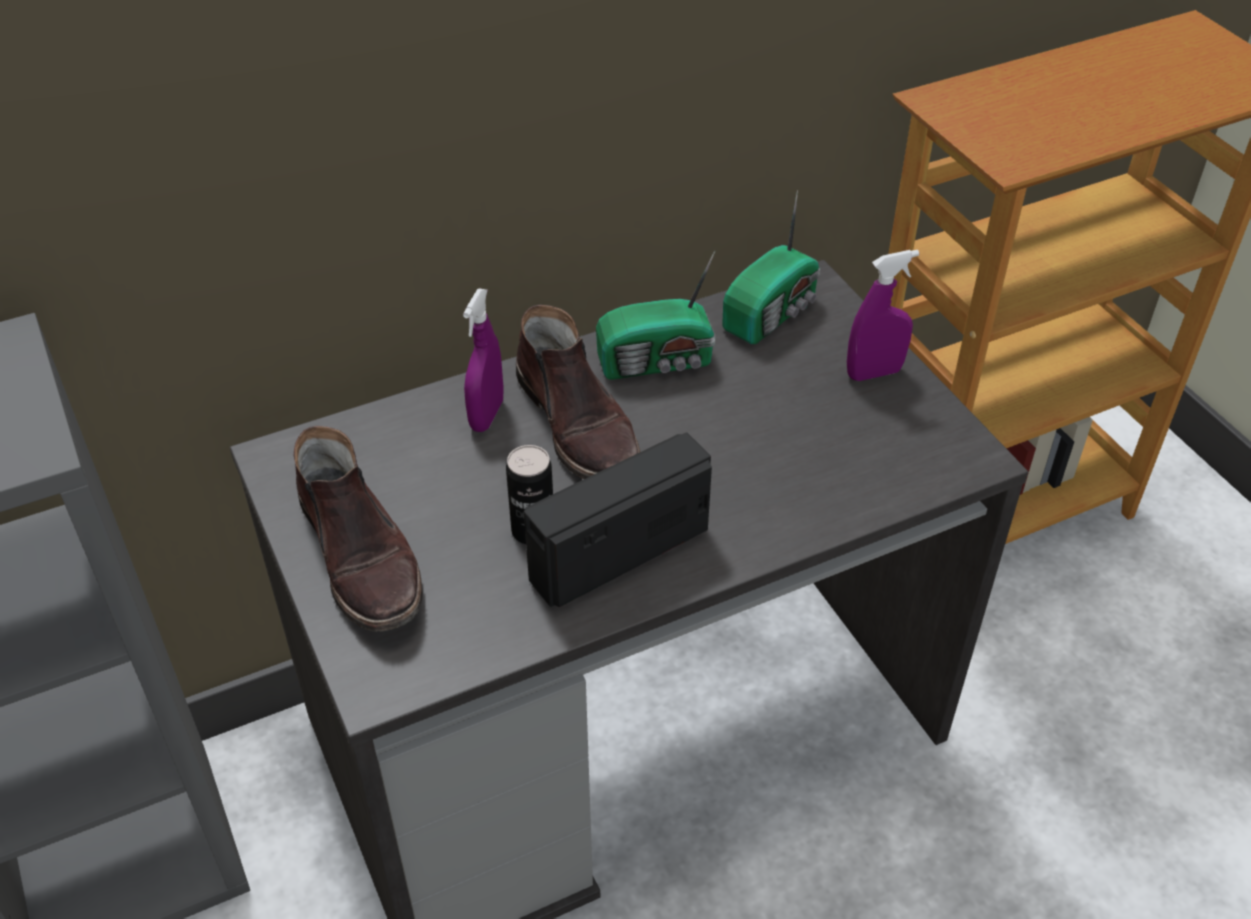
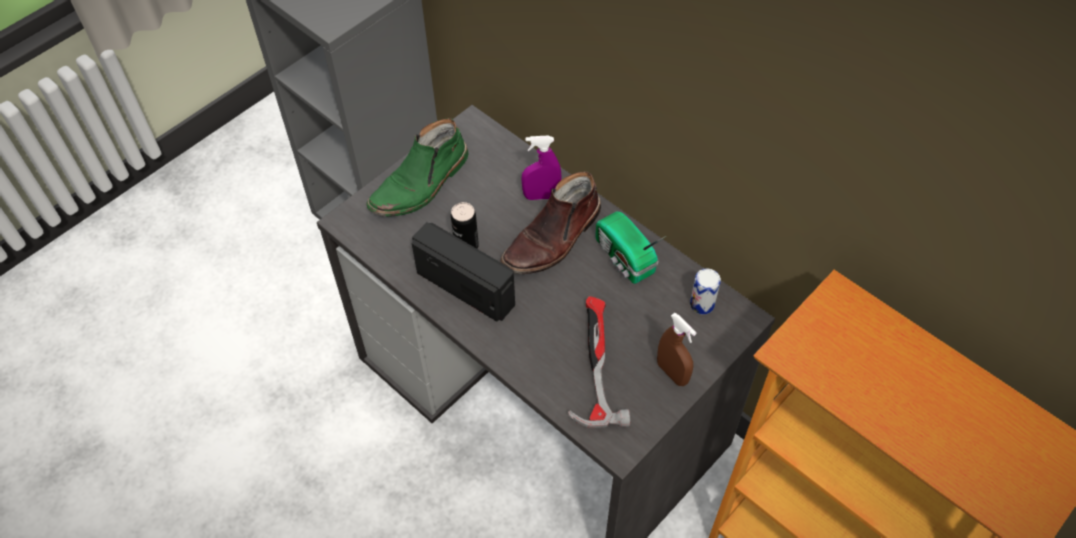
camera: 70 degrees right, 10 degrees up
(362, 557) = (421, 184): brown boot -> green boot
(773, 313) = (702, 304): radio -> can
(829, 445) = (594, 364): none -> hammer
(874, 373) = (672, 373): purple spray bottle -> brown spray bottle

